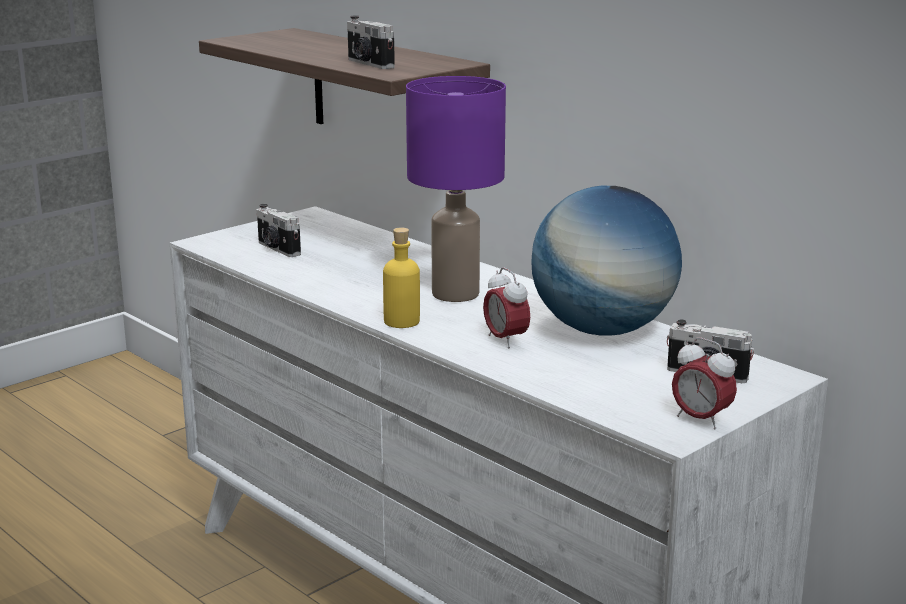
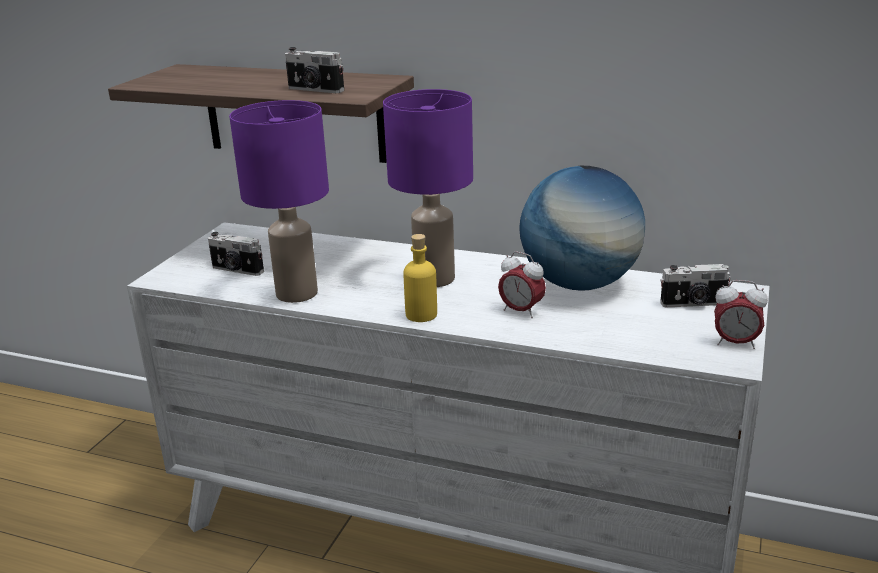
camera: 25 degrees left, 5 degrees up
(308, 279) = (298, 293): none -> purple table lamp

